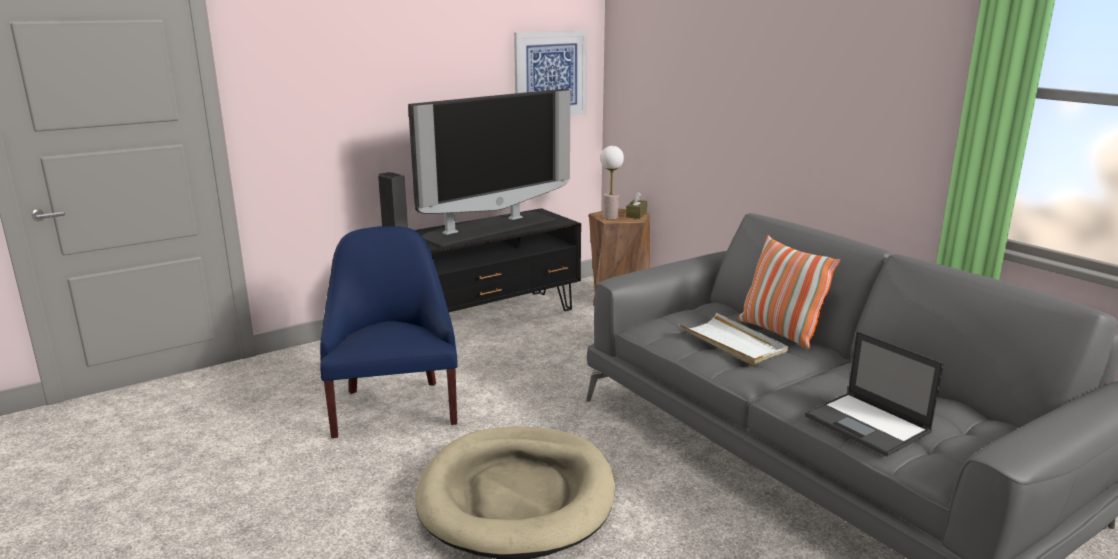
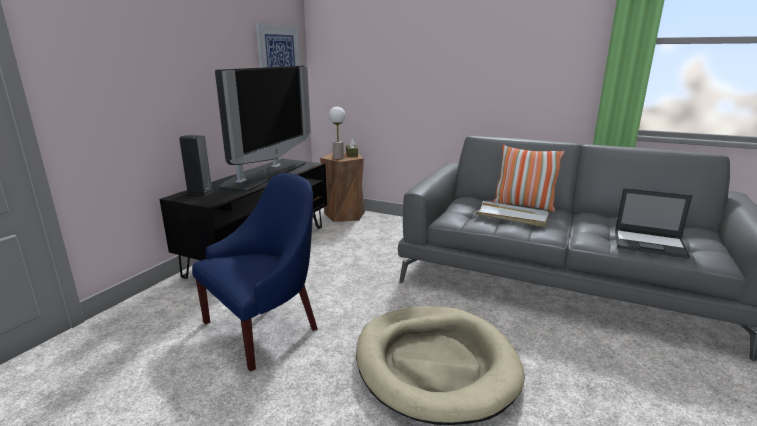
camera: 30 degrees left, 0 degrees up
(394, 406) = (265, 327): blue armchair -> blue armchair turned 90 degrees clockwise

